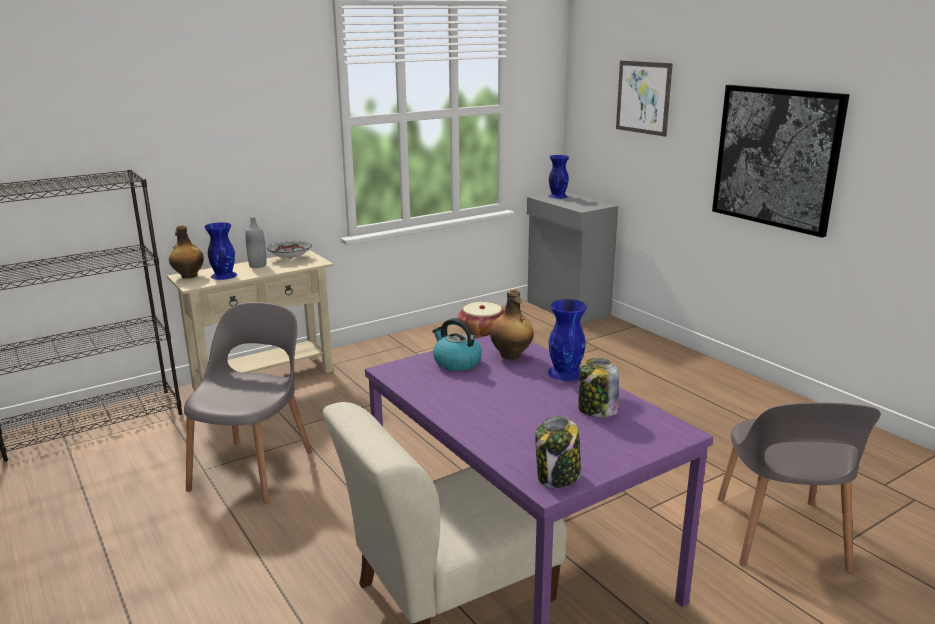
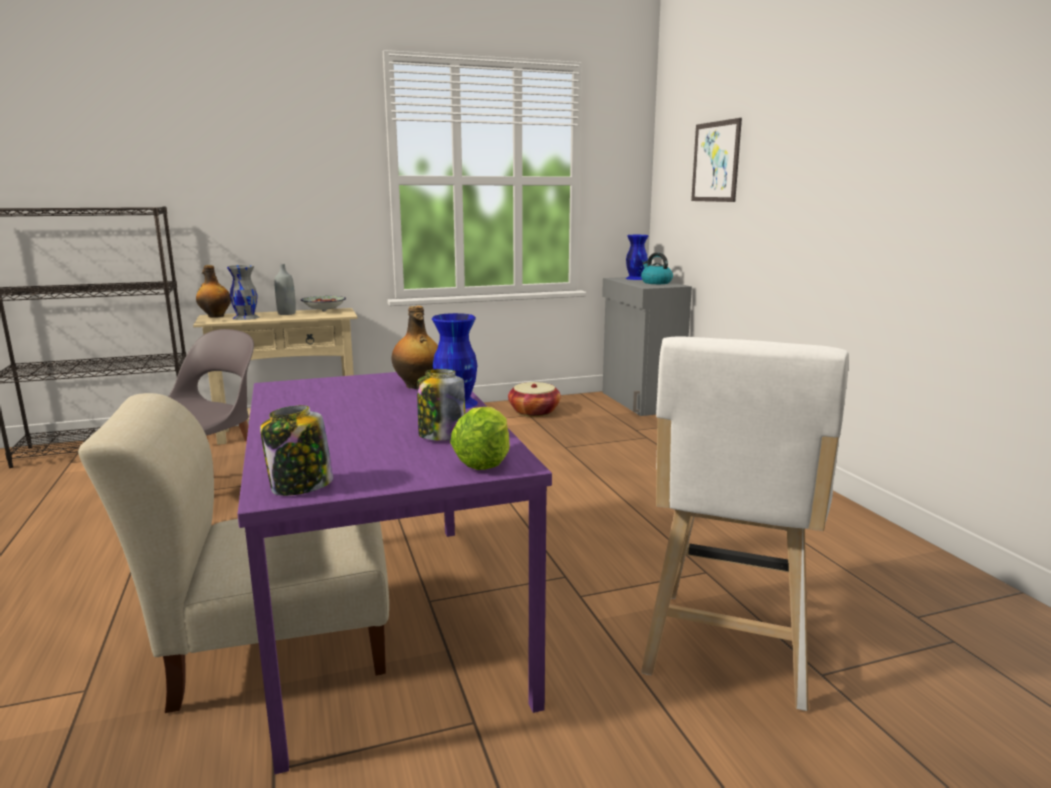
camera: 15 degrees right, 5 degrees down
(223, 275) = (246, 317): blue vase -> grey vase
(456, 362) = (351, 386): kettle -> kettle (655, 282)
(657, 432) = (484, 461): none -> lettuce
(776, 157) = (838, 210): picture -> none
(780, 536) = (726, 653): grey chair -> white stool

